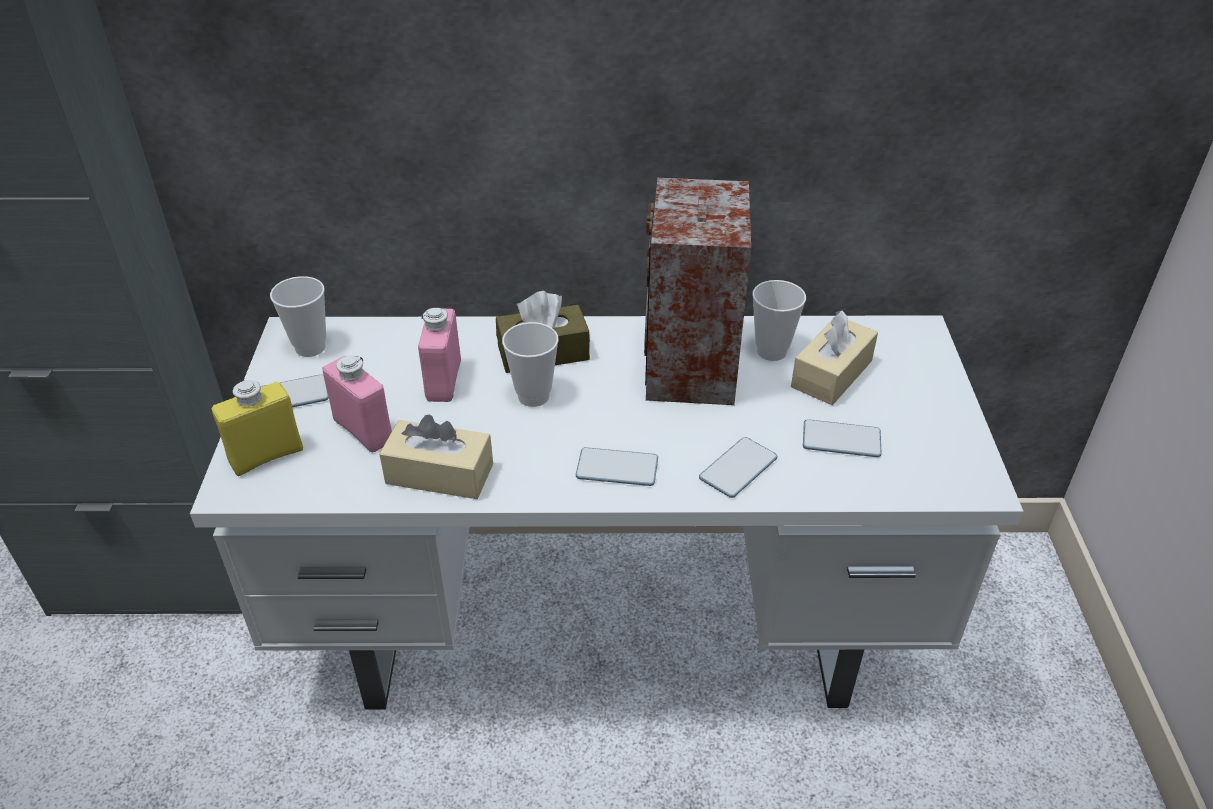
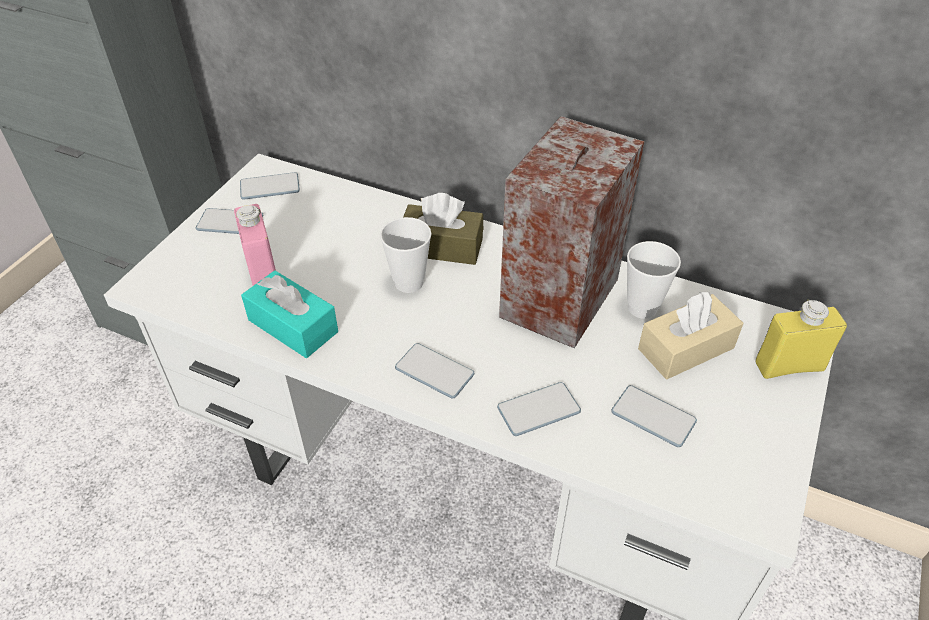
camera: 25 degrees right, 5 degrees up
(266, 456) = (182, 267): yellow bottle -> yellow bottle (789, 366)
(310, 347) = (270, 187): cup -> phone
(439, 474) = (293, 326): beige tissue box -> turquoise tissue box
(444, 381) = (348, 246): pink bottle -> none

